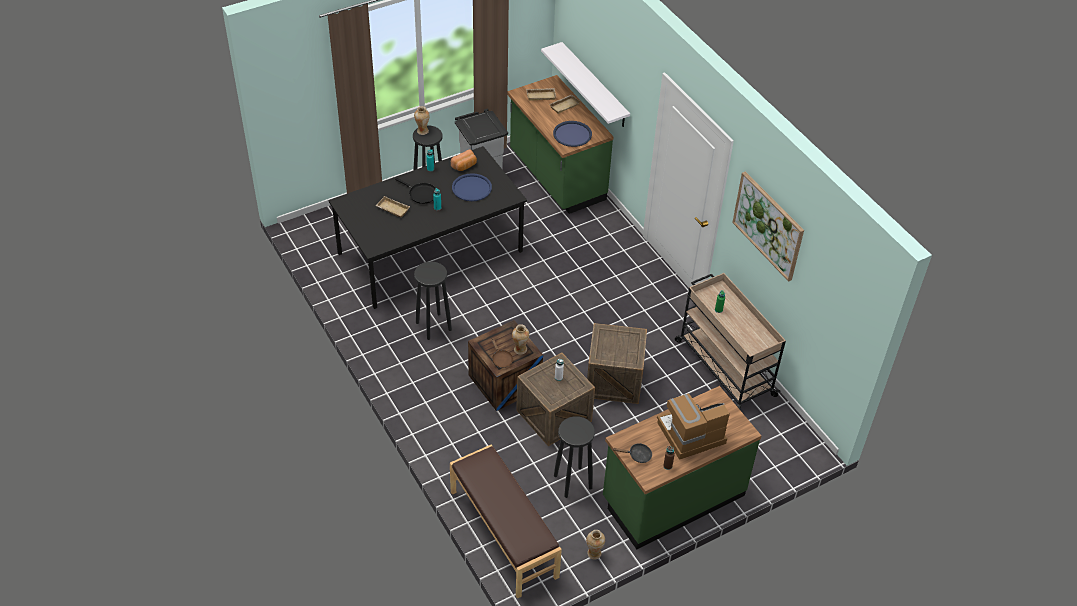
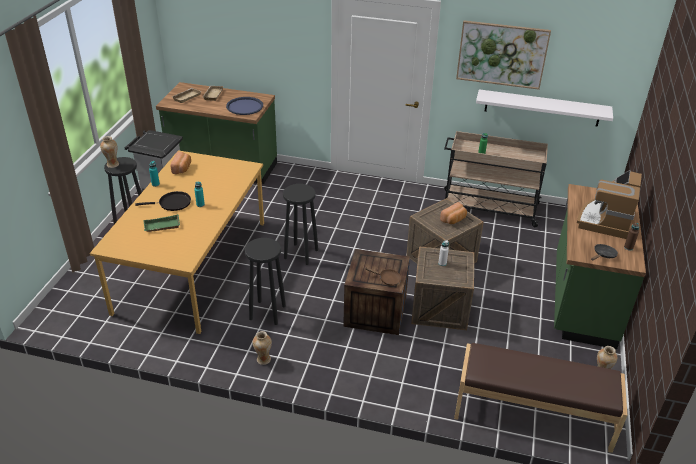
camera: 45 degrees left, 10 degrees down
(392, 209) = (161, 227): beige tray -> green tray
(430, 253) = (193, 266): black dining table -> orange dining table
(471, 188) = (209, 178): blue tray -> none
(520, 349) = (390, 264): vase -> vase (263, 359)
(572, 482) = (516, 340): black stool -> black stool (301, 254)
(594, 85) = (234, 62): white shelf -> white shelf (542, 108)
(622, 351) = (454, 220): none -> bread

